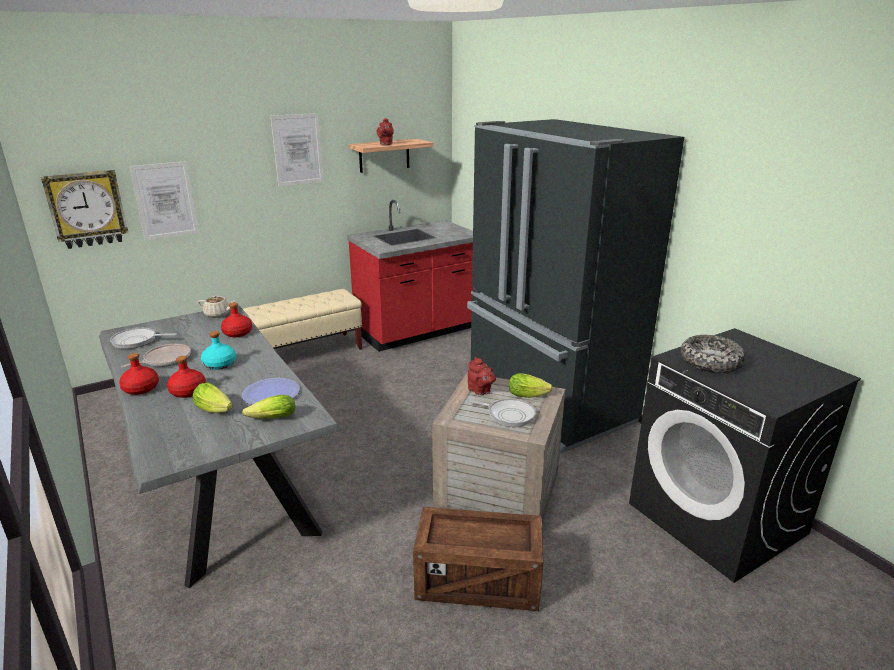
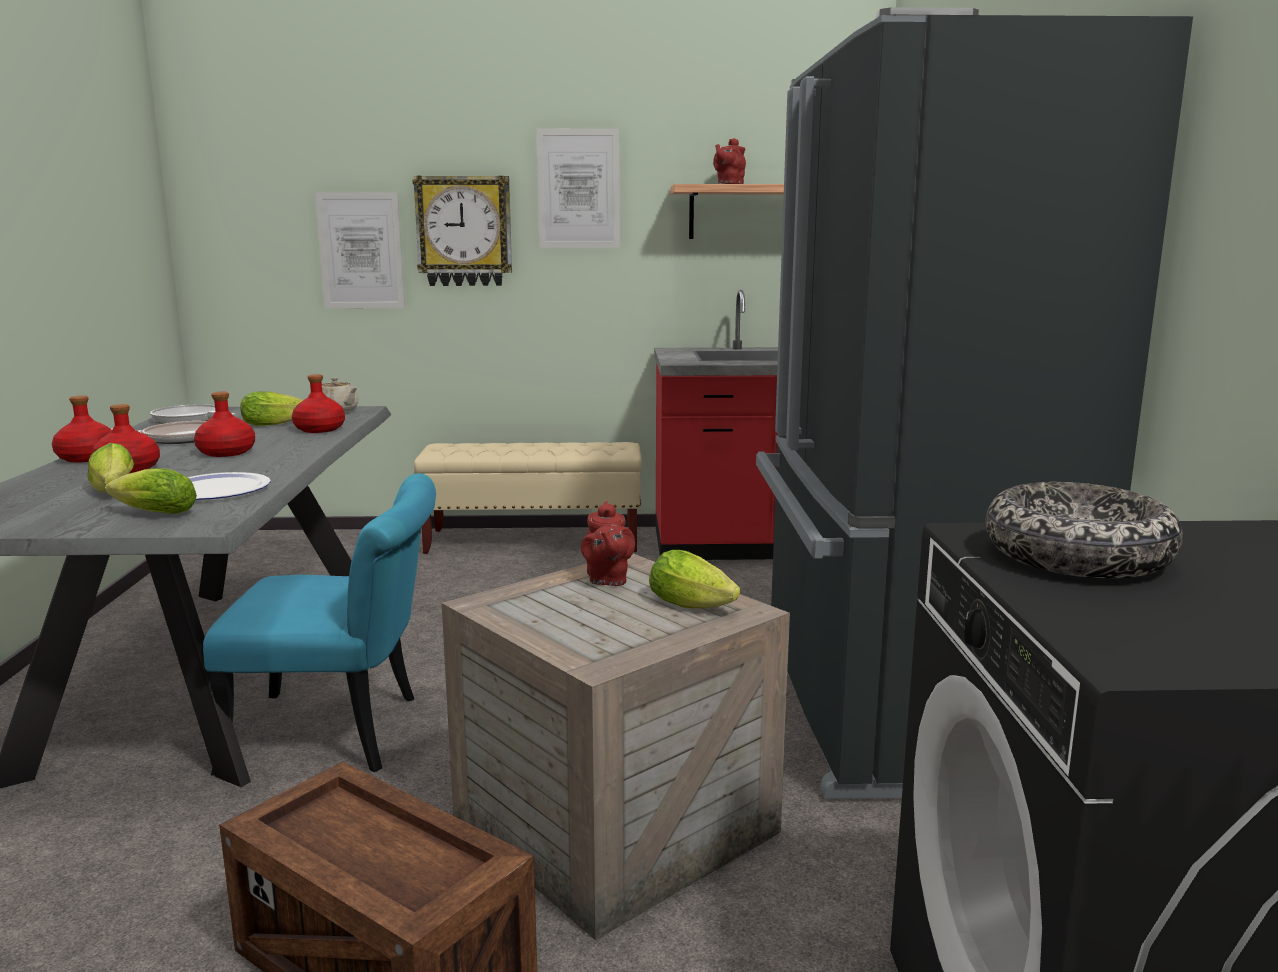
camera: 30 degrees right, 10 degrees down
(87, 209) = (252, 250): wall clock -> wall clock (464, 231)
(202, 333) = (277, 423): none -> lettuce
(219, 364) = (225, 452): turquoise bottle -> red bottle
(336, 492) = (345, 733): none -> turquoise chair
(508, 415) = (599, 623): frying pan -> none

